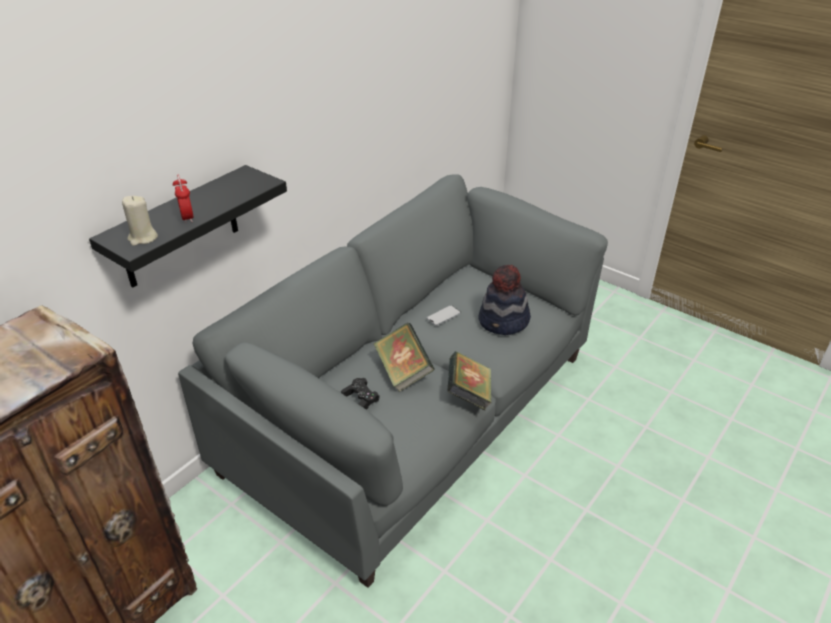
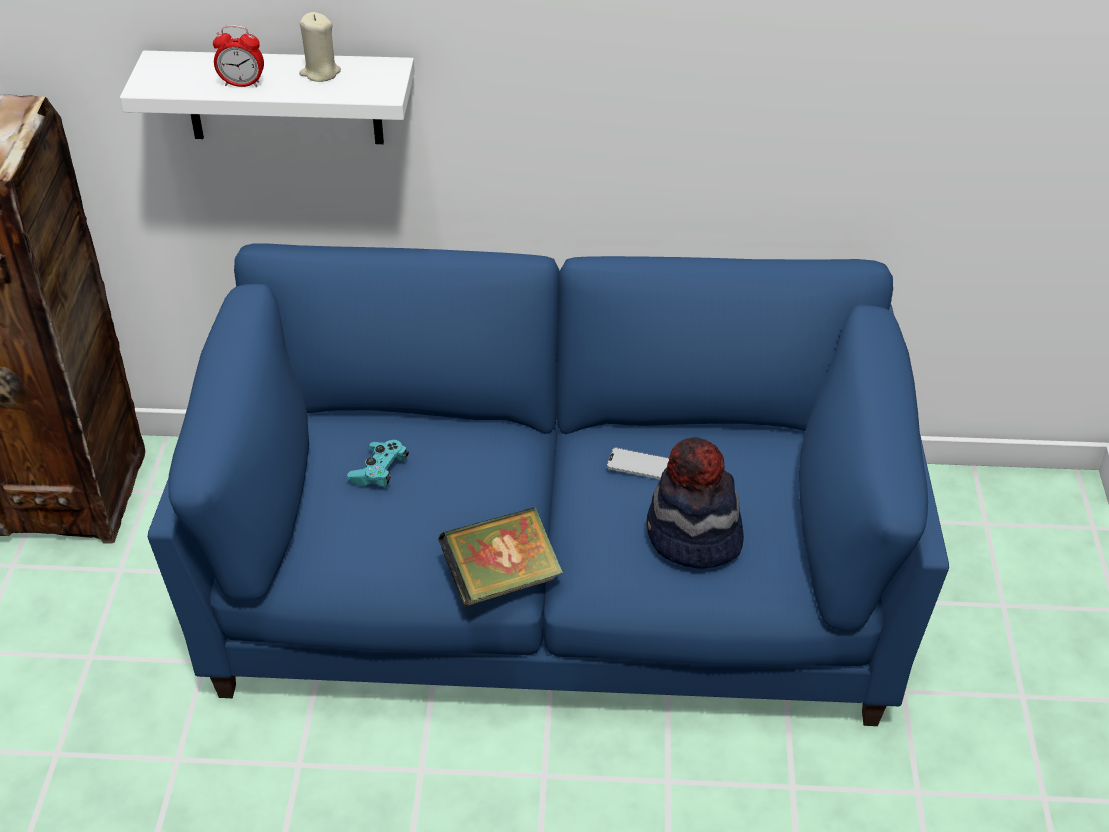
camera: 55 degrees right, 5 degrees up
(143, 238) = (171, 80): beige candle -> beige candle (320, 73)
(180, 228) = (283, 97): black shelf -> white shelf
(187, 217) = (242, 84): alarm clock -> alarm clock turned 120 degrees counterclockwise
(360, 400) = (379, 472): black game controller -> turquoise game controller
(403, 371) = (474, 484): book -> none
(413, 413) = (554, 582): grey sofa -> blue sofa

